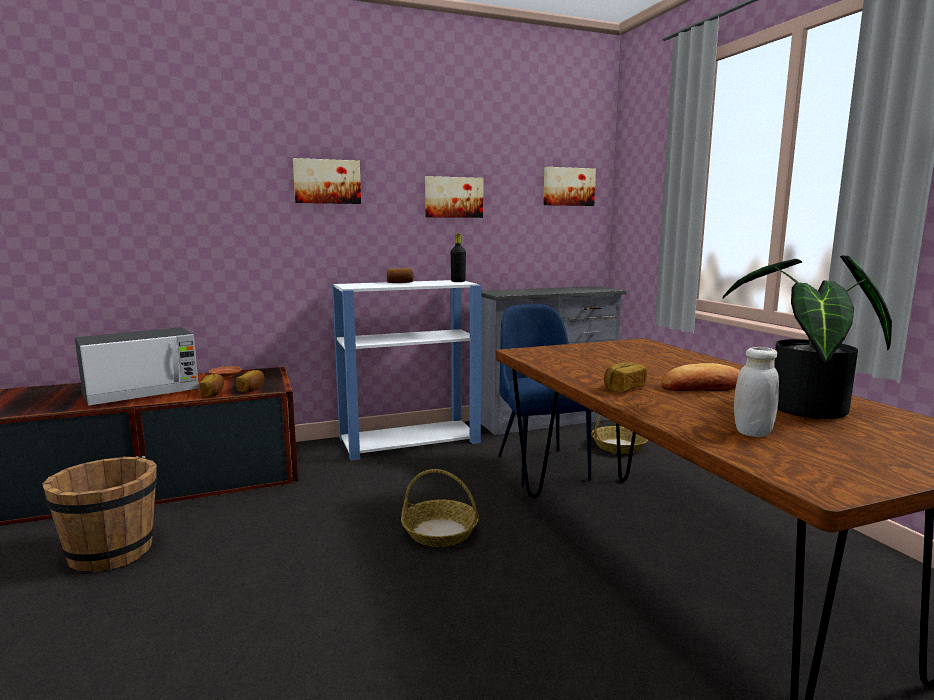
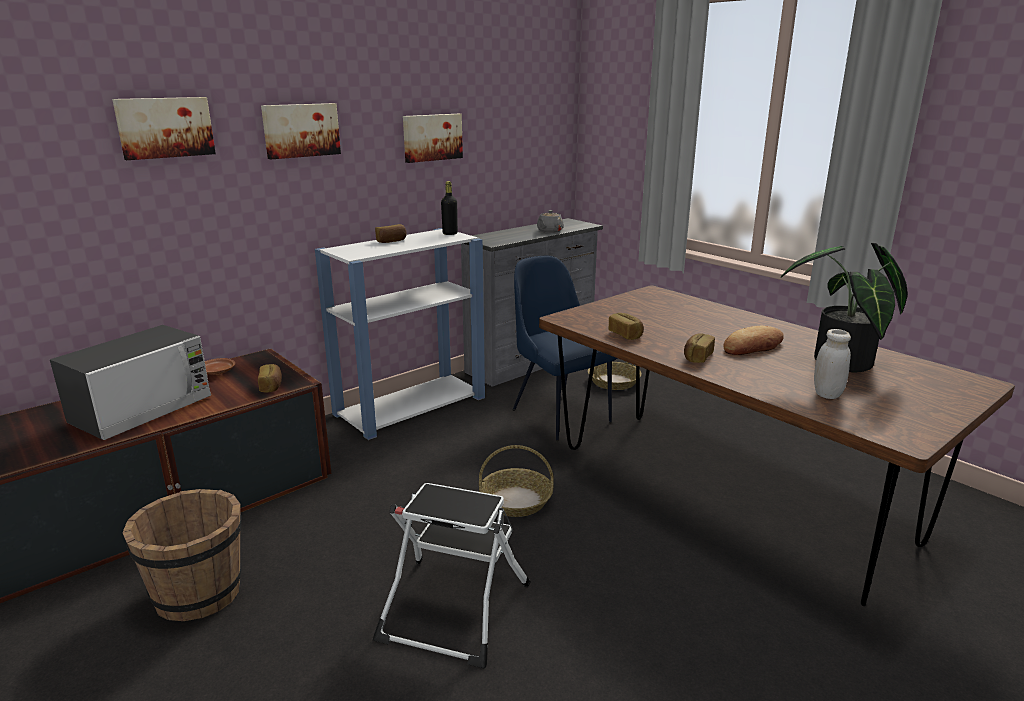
camera: 20 degrees left, 10 degrees up
(213, 393) = (233, 399): bread -> bread (626, 334)
(301, 614) = (453, 606): none -> step ladder
(566, 291) = (549, 231): none -> grey teapot
(568, 186) = (539, 116): picture -> picture (165, 127)

